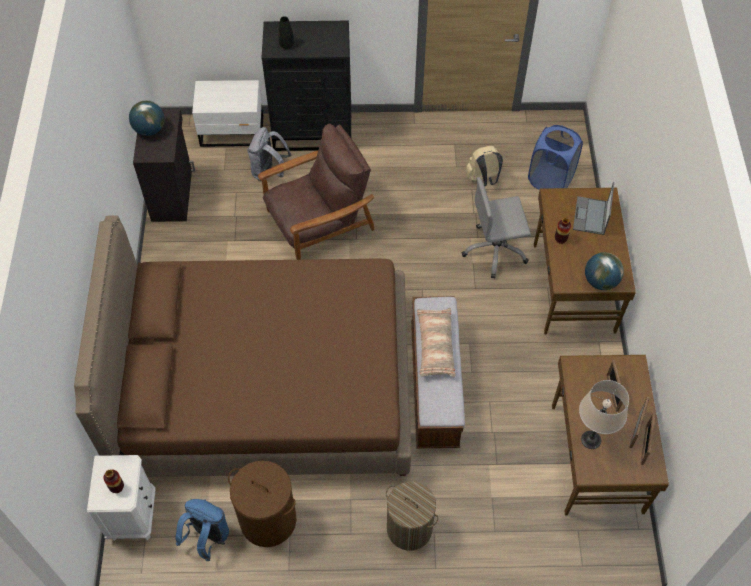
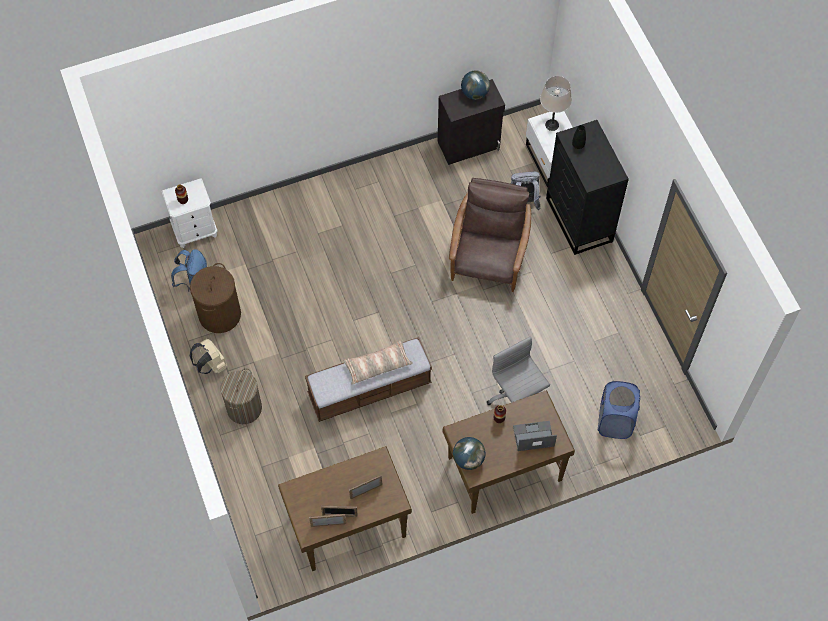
camera: 70 degrees right, 5 degrees up
(266, 387) = (323, 274): brown bed -> none
(318, 221) = (488, 256): brown armchair -> brown armchair turned 120 degrees counterclockwise
(483, 179) = (589, 367): beige backpack -> beige backpack (211, 365)
(591, 440) = (319, 485): beige table lamp -> beige table lamp (552, 125)

